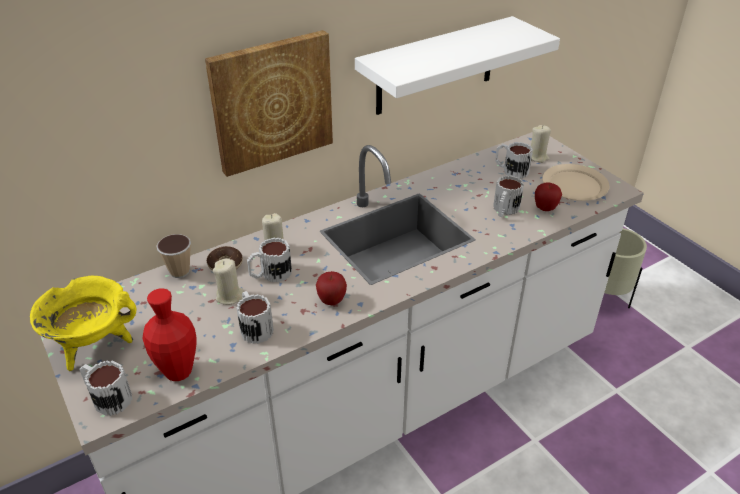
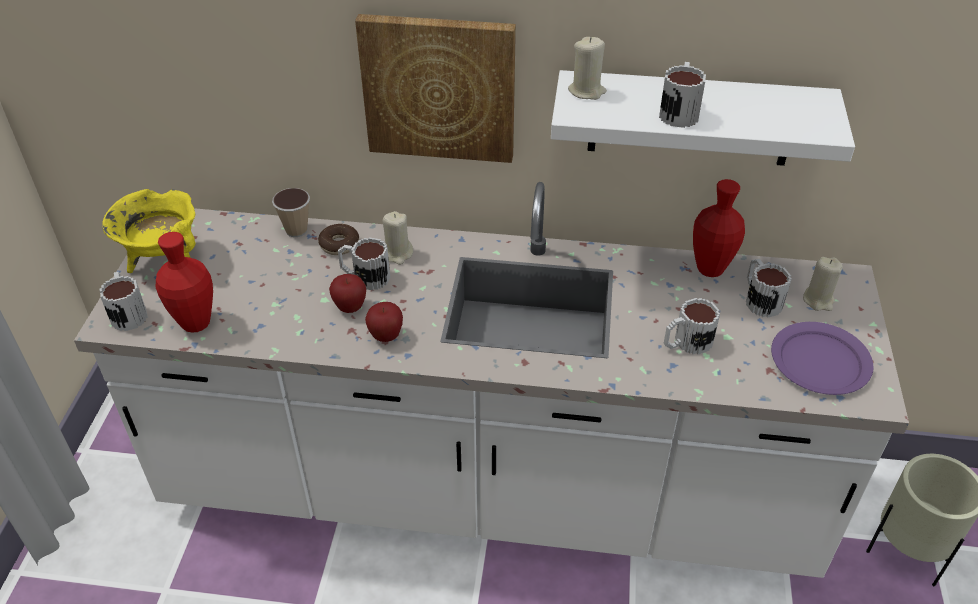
camera: 40 degrees right, 5 degrees up
(230, 296) = (308, 278): beige candle -> beige candle (587, 91)
(254, 327) = (295, 320): mug -> mug (679, 111)
(468, 167) = (710, 269): none -> red vase
(545, 208) = (740, 369): apple -> apple (350, 308)
(575, 185) = (821, 362): beige plate -> purple plate

